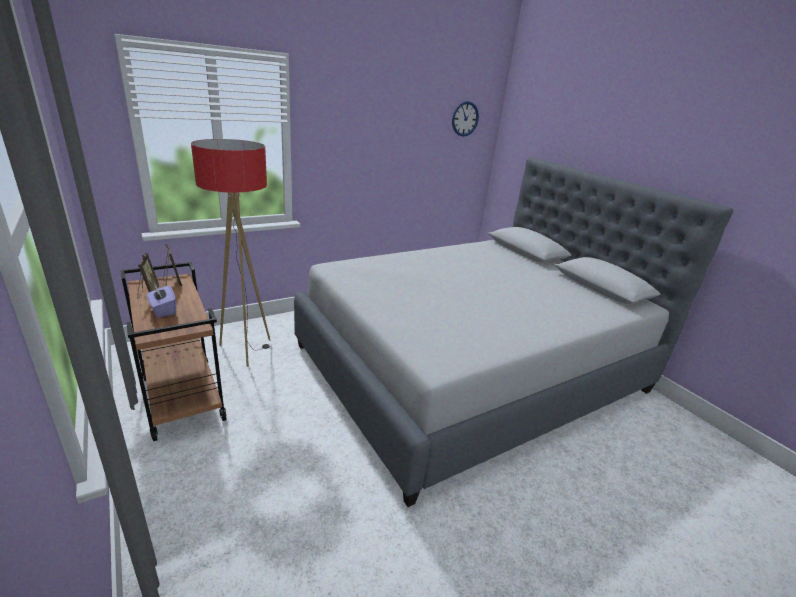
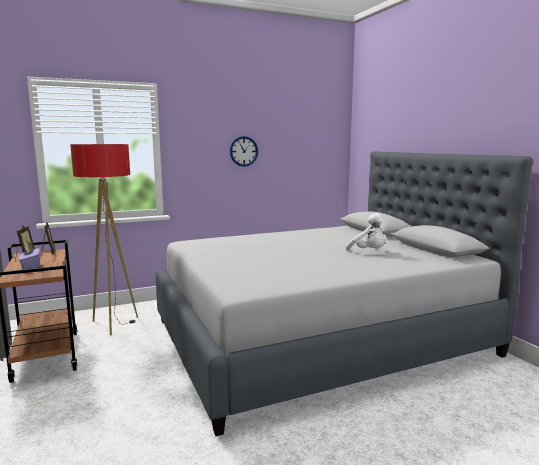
camera: 10 degrees right, 15 degrees down
(465, 119) = (316, 127): wall clock -> wall clock (243, 151)
(539, 291) = (368, 252): none -> white plush toy

